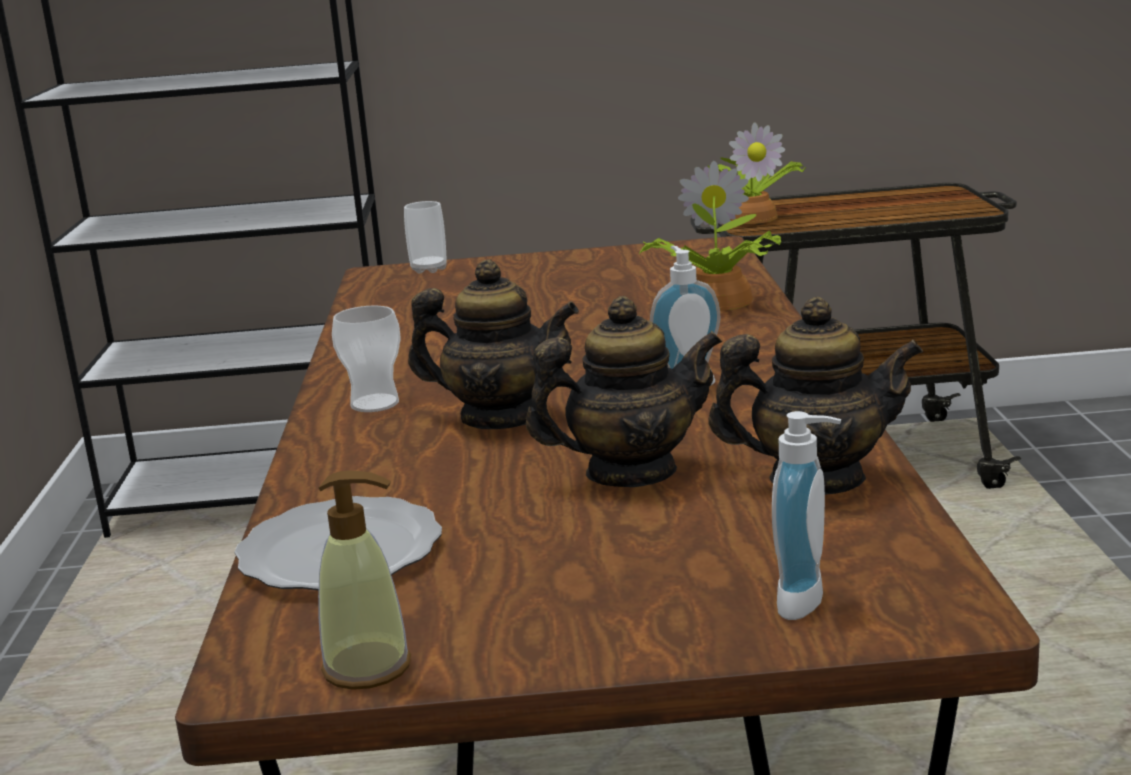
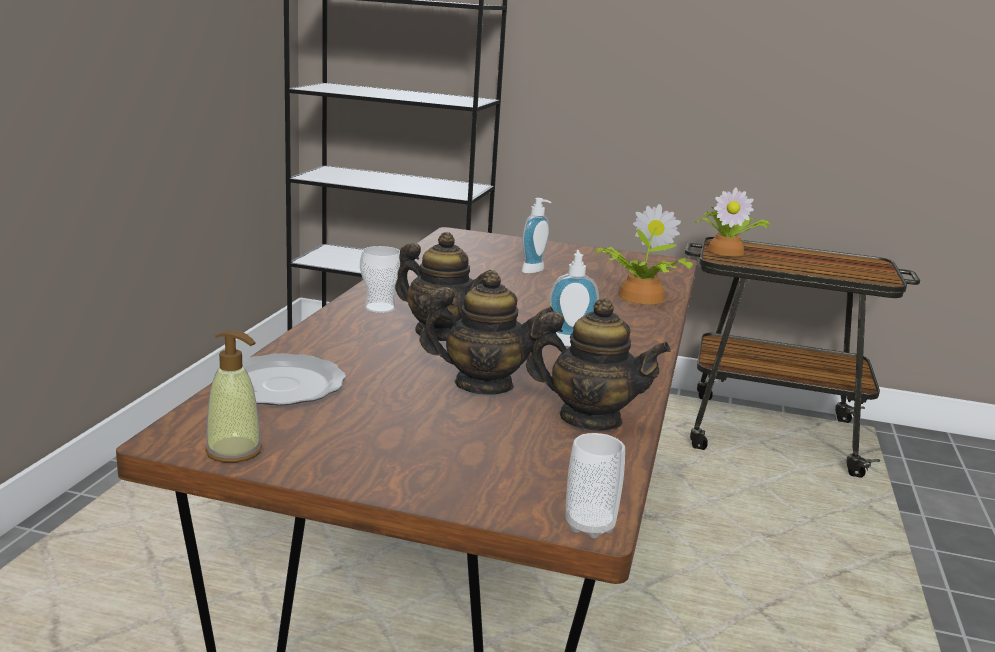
camera: 15 degrees right, 0 degrees up
(429, 269) = (486, 238): cup -> cup (589, 525)
(809, 602) = (511, 489): soap dispenser -> soap dispenser (535, 271)

